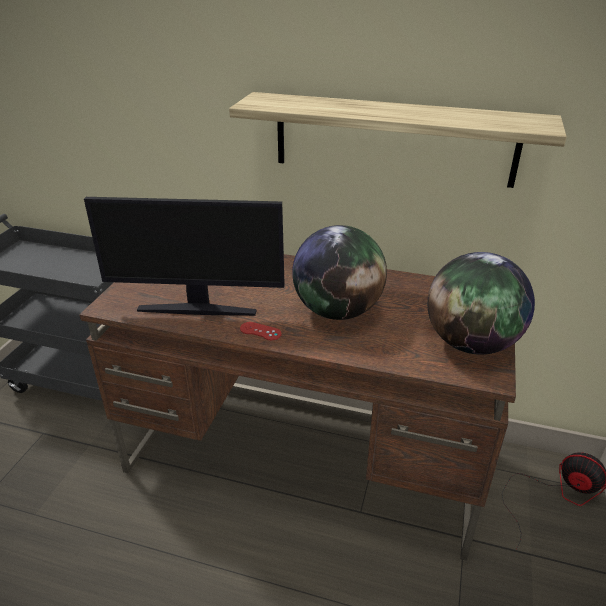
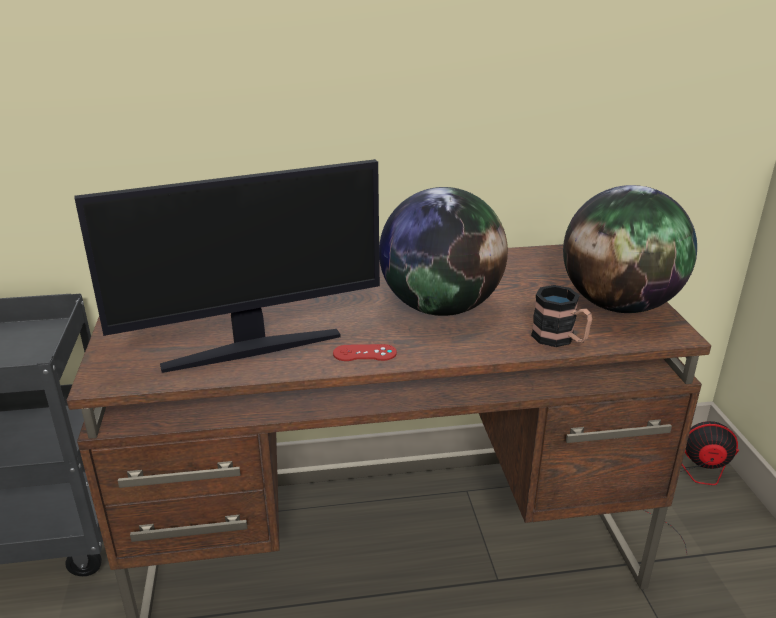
camera: 25 degrees left, 5 degrees down
(393, 139) = (451, 76): shelf -> none
(400, 358) = (560, 339): none -> mug

